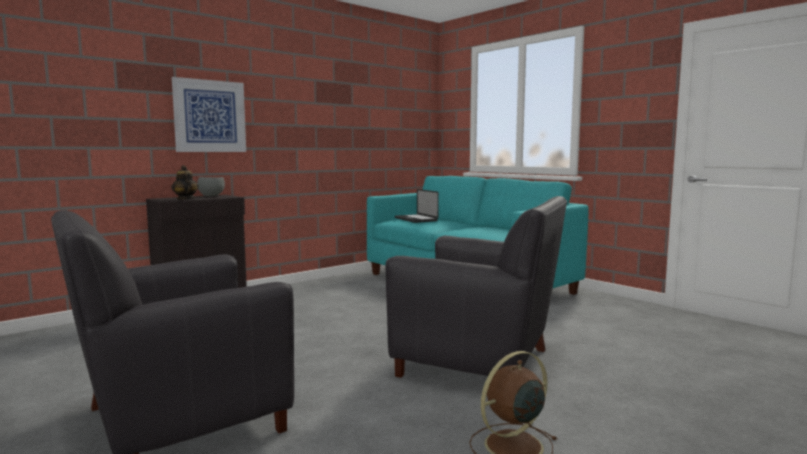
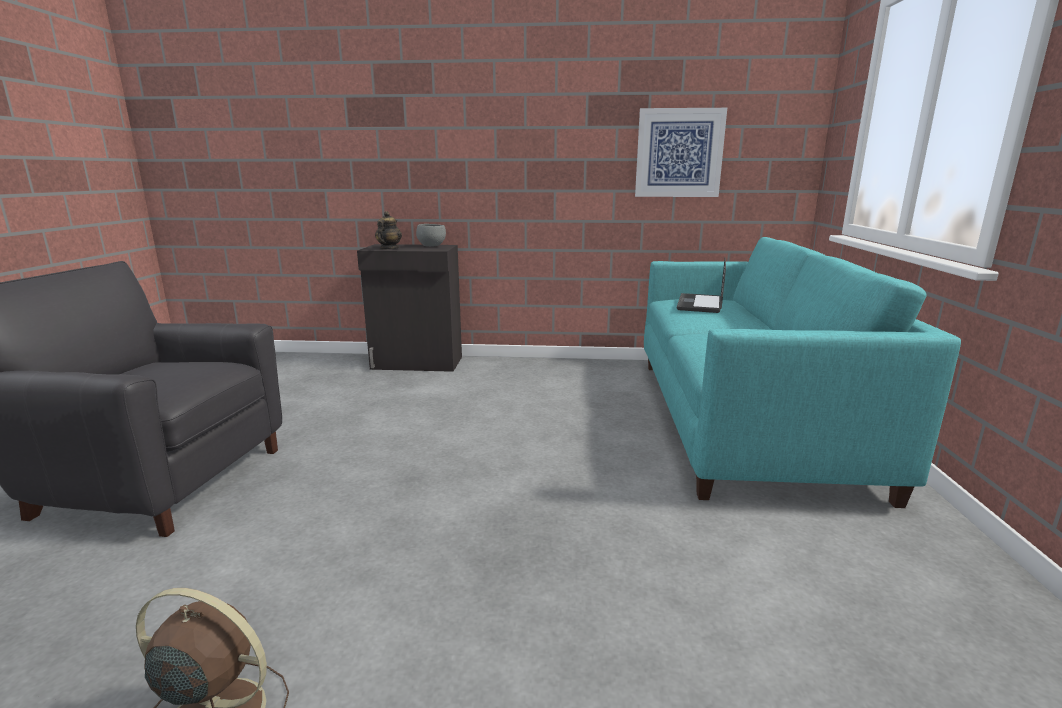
camera: 45 degrees right, 10 degrees up
(210, 116) = (442, 152): picture -> picture (679, 153)
(478, 363) = (469, 559): black armchair -> none

